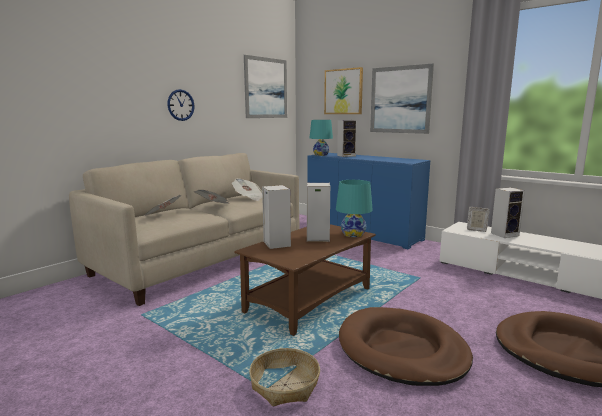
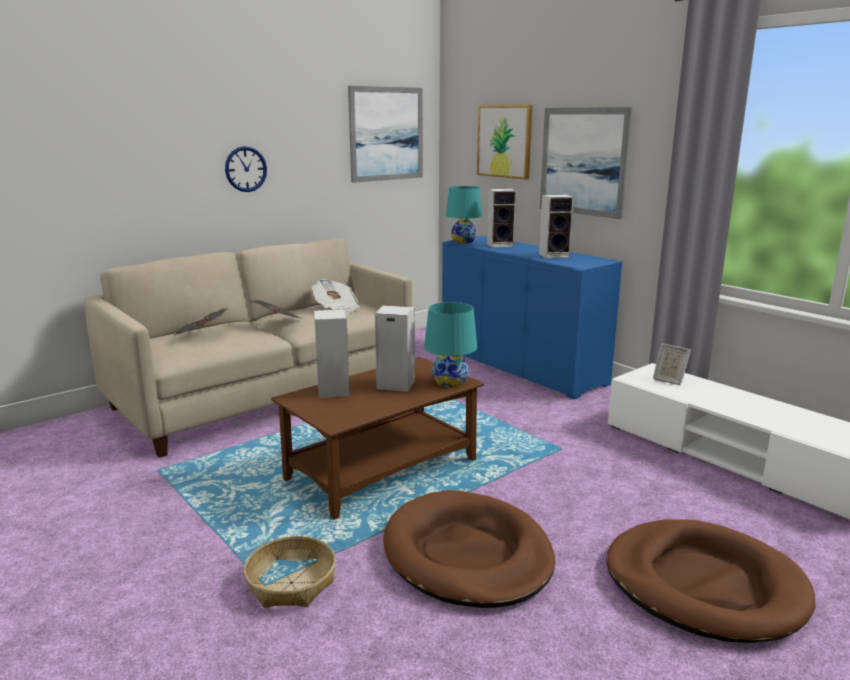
camera: 10 degrees right, 5 degrees up
(505, 234) = (708, 392): speaker -> speaker (555, 255)

